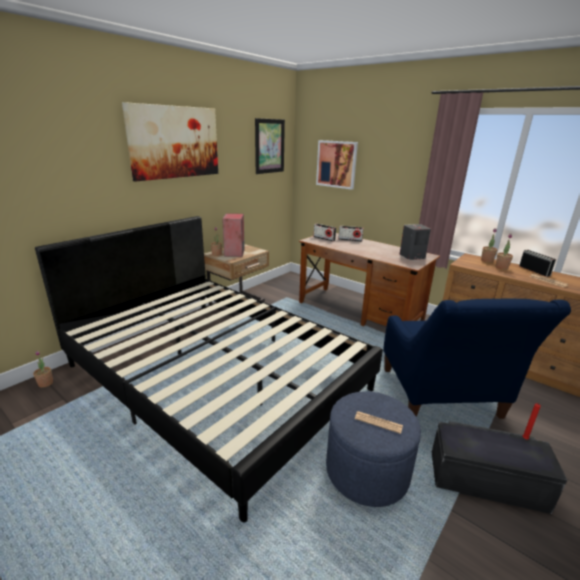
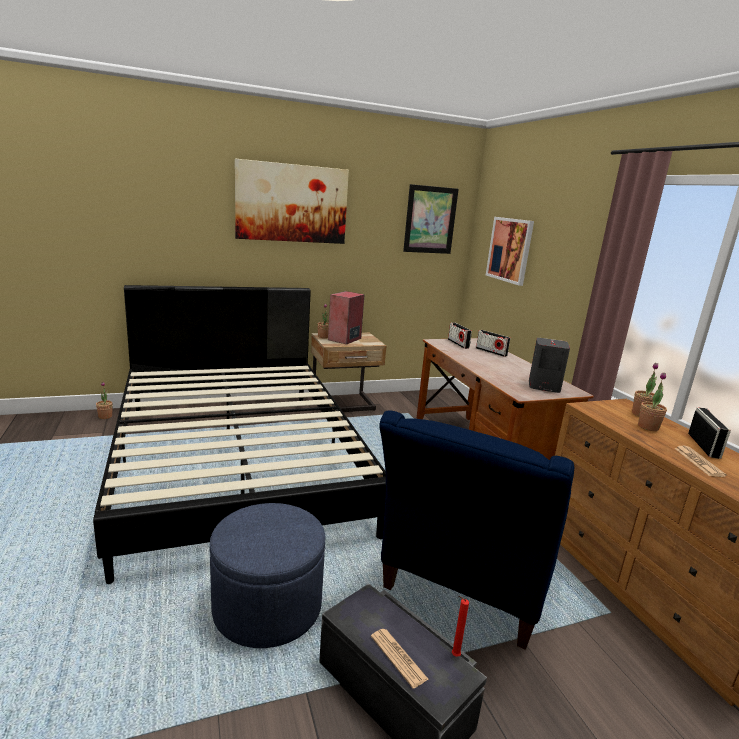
camera: 30 degrees right, 5 degrees down
(378, 422) = (263, 536): newspaper -> newspaper (398, 657)

